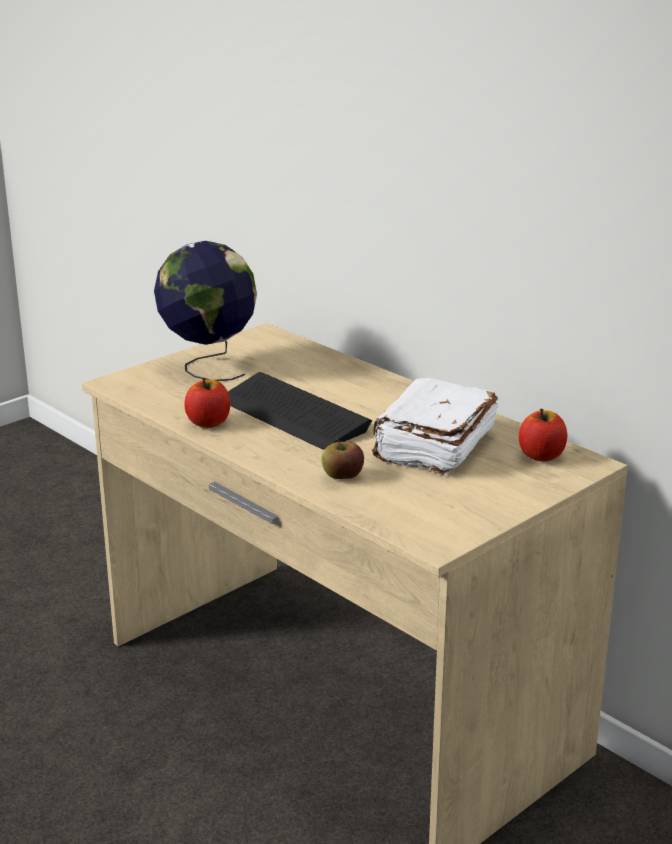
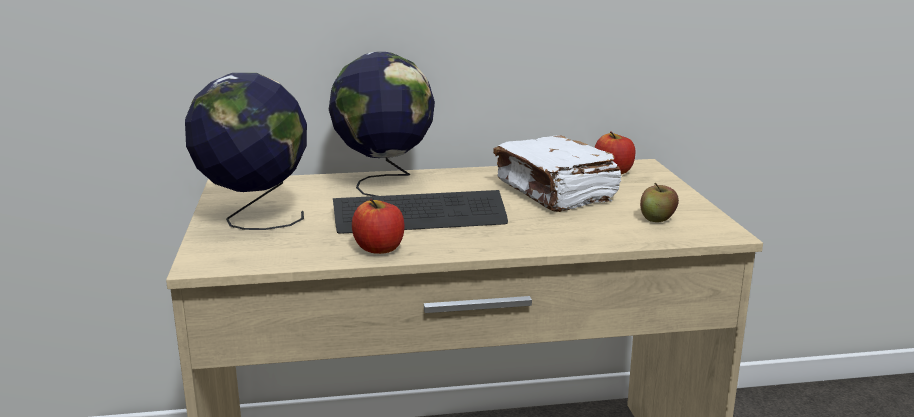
camera: 55 degrees left, 5 degrees down
(342, 476) = (567, 230): apple -> apple (657, 219)
(350, 378) = (384, 183): none -> globe

